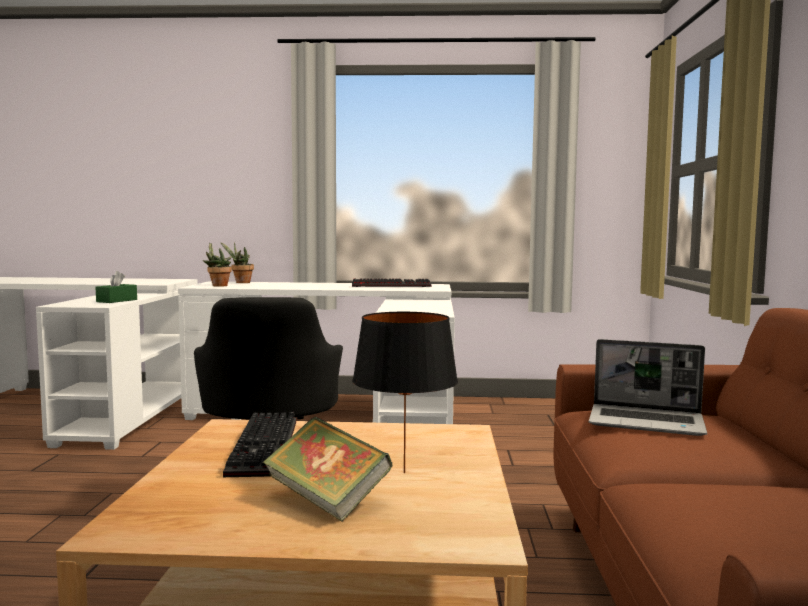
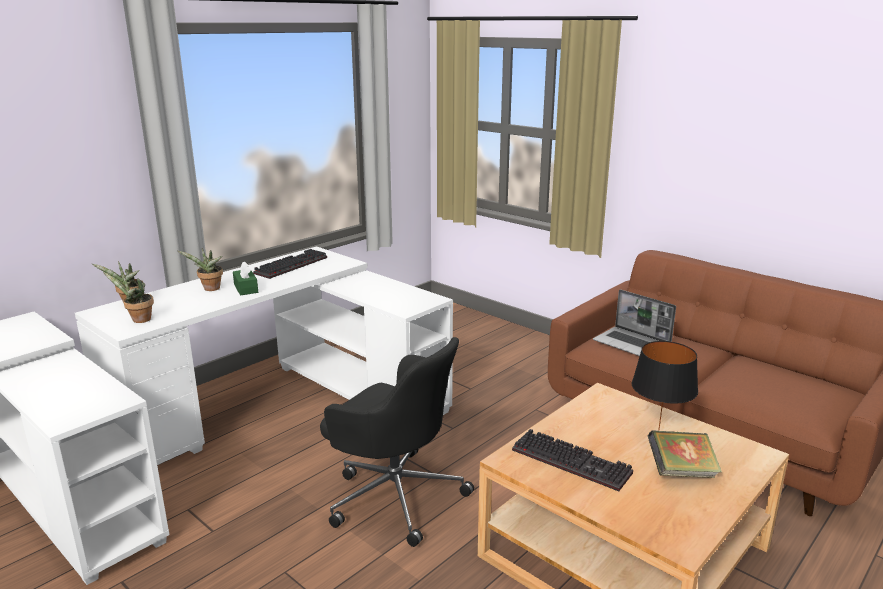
camera: 50 degrees left, 15 degrees up
(117, 301) = (92, 386): green tissue box -> green tissue box (246, 288)
(301, 285) = (210, 289): none -> potted plant
(647, 422) = (632, 344): laptop -> laptop turned 75 degrees clockwise

